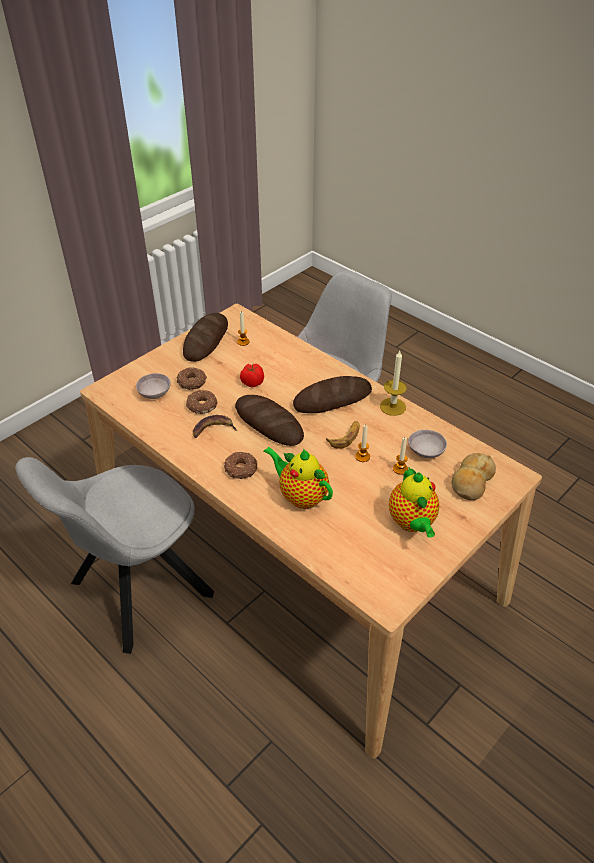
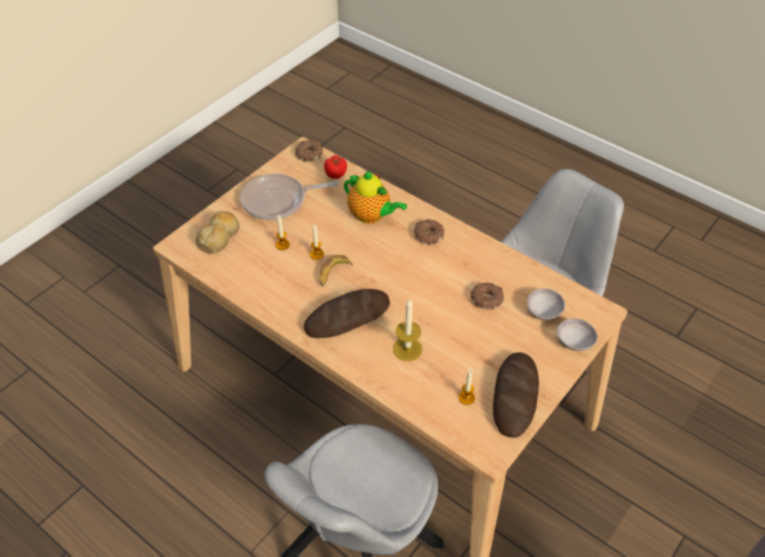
camera: 175 degrees right, 5 degrees up
(192, 383) = (508, 328): donut -> donut (309, 154)
(213, 429) = (466, 273): banana -> none
(252, 382) = (440, 333): tomato -> tomato (336, 174)
(269, 424) = (411, 283): bread -> none
(393, 406) = (282, 312): candle -> candle (407, 349)
(412, 523) = (278, 201): teapot -> frying pan
(425, 451) = (255, 263): grey bowl -> grey bowl (574, 342)

